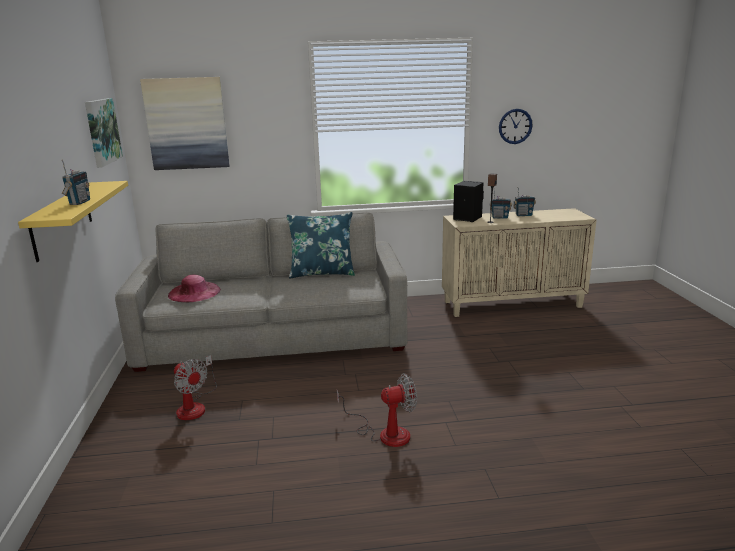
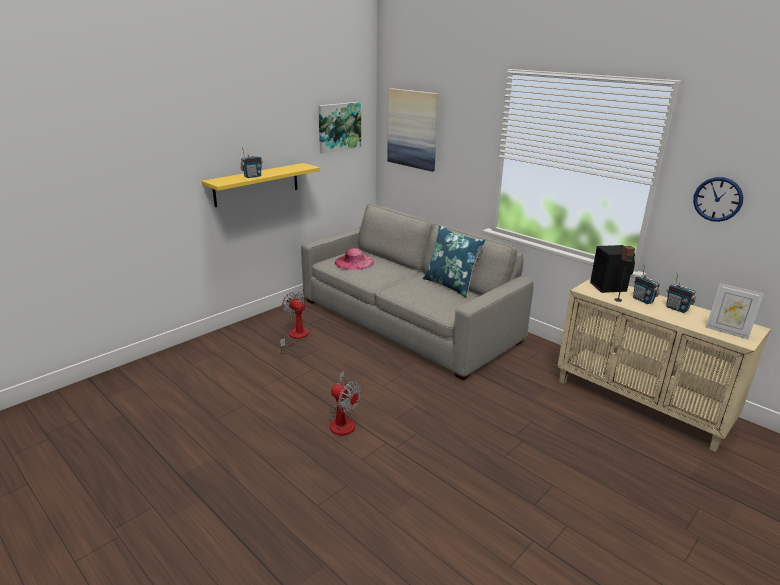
camera: 50 degrees right, 5 degrees up
(195, 406) = (296, 337): fan -> fan turned 135 degrees clockwise
(567, 216) = (727, 331): none -> picture frame

